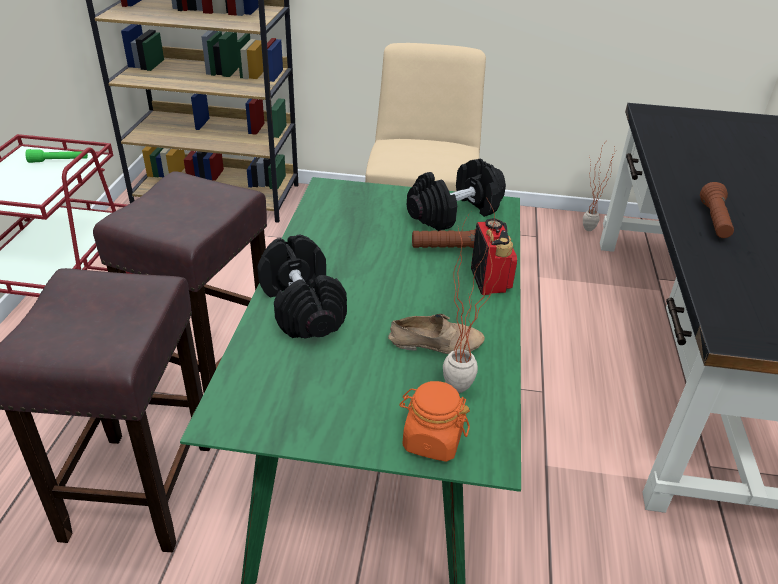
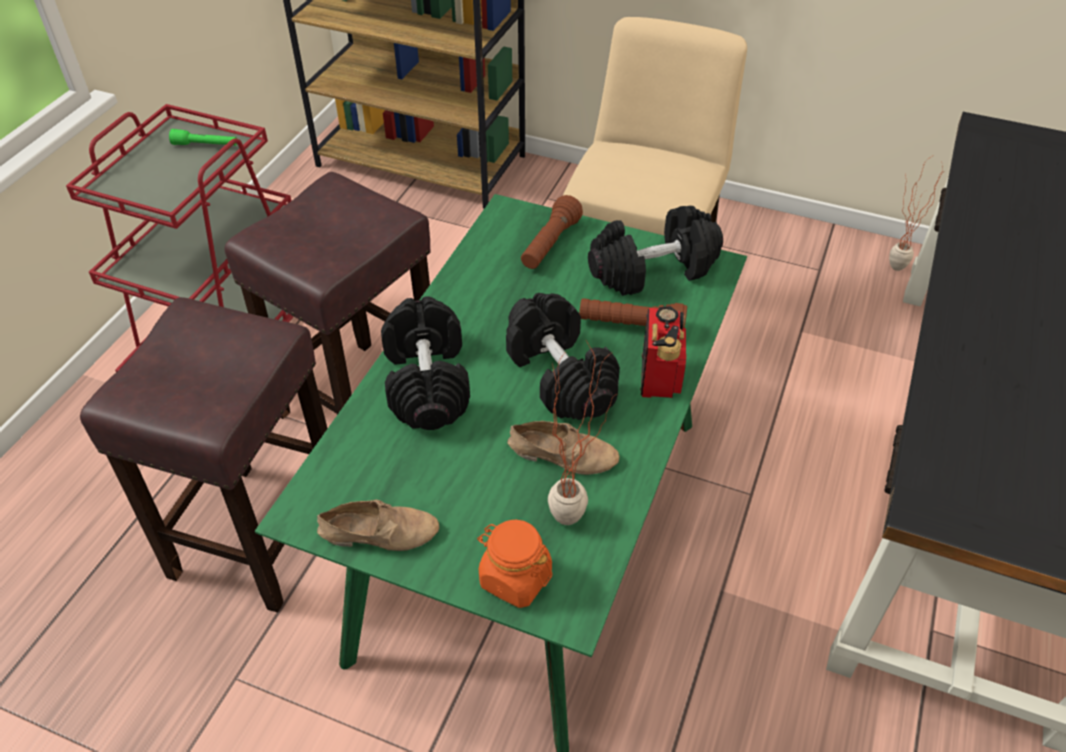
camera: 15 degrees right, 10 degrees up
(299, 423) = (380, 531): none -> beige shoe
(410, 289) = (559, 375): none -> black dumbbell
(714, 221) = (993, 330): brown flashlight -> brown flashlight (550, 245)

